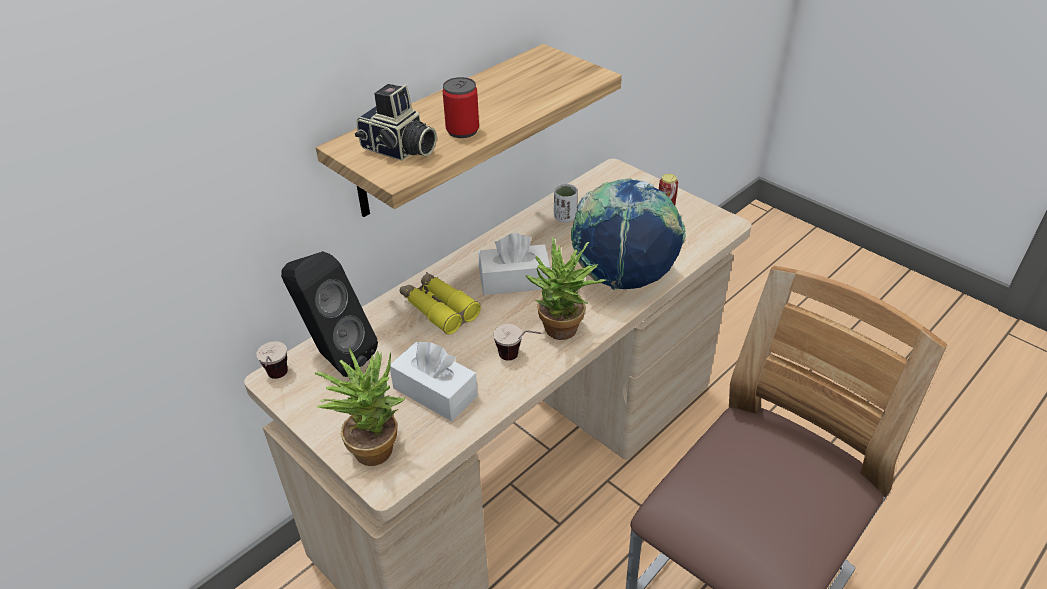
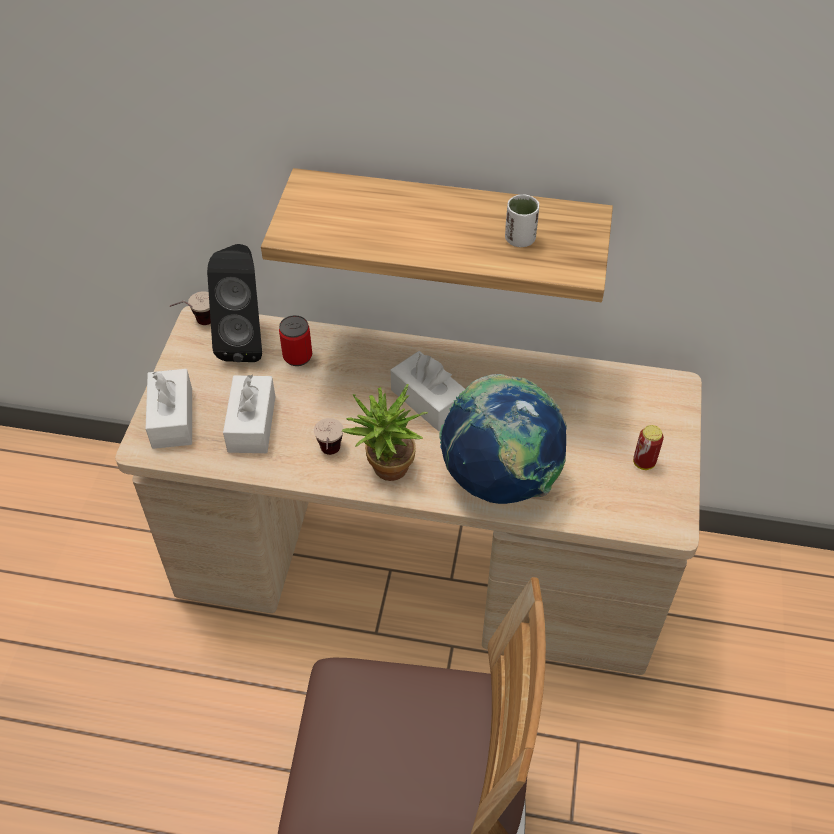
camera: 55 degrees right, 10 degrees up
(372, 444) = (172, 418): potted plant -> white tissue box
(398, 150) = (326, 215): camera -> none
(439, 308) = (350, 370): yellow binoculars -> none
(462, 130) = (391, 235): can -> can (297, 356)
(565, 217) = (555, 388): white cup -> white cup (519, 239)

